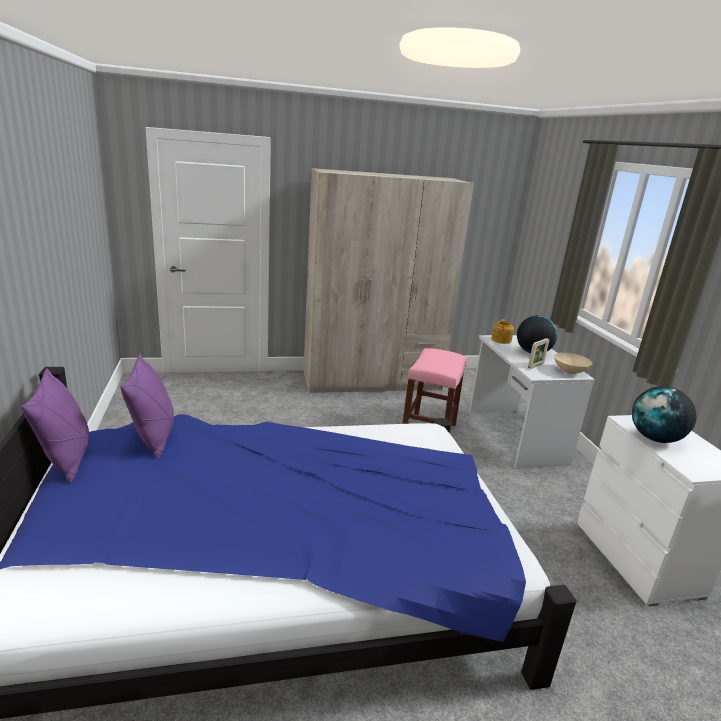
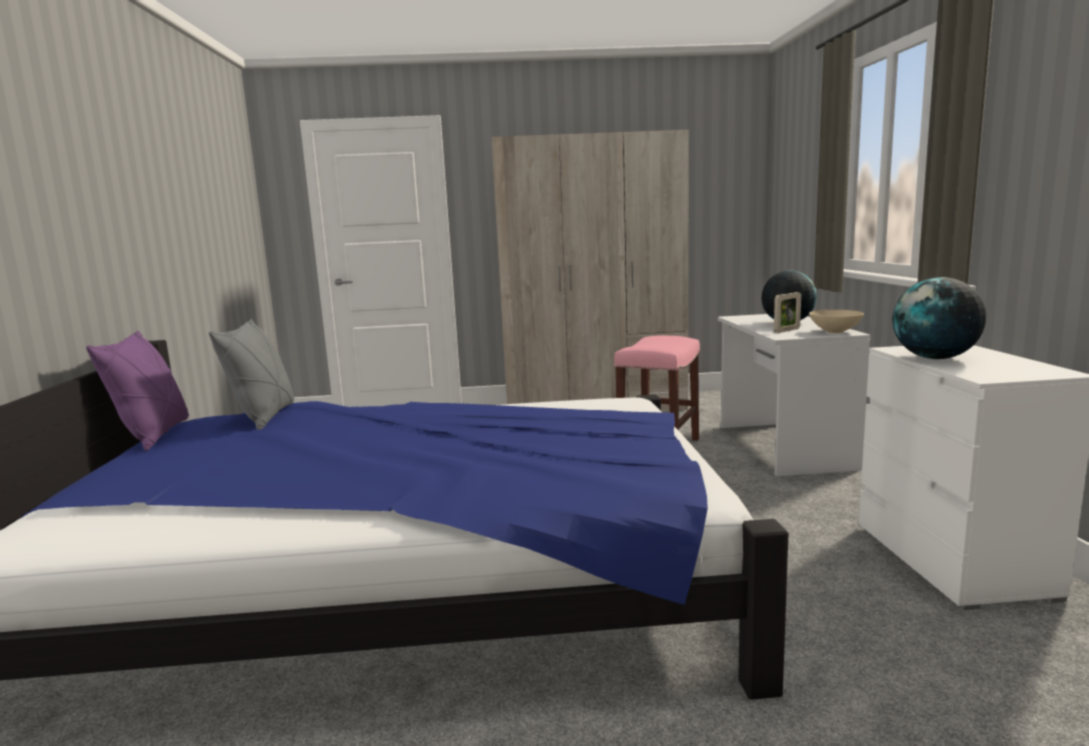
camera: 10 degrees right, 10 degrees down
(154, 437) = (265, 417): purple pillow -> grey pillow
(501, 340) = (747, 317): teapot -> none

